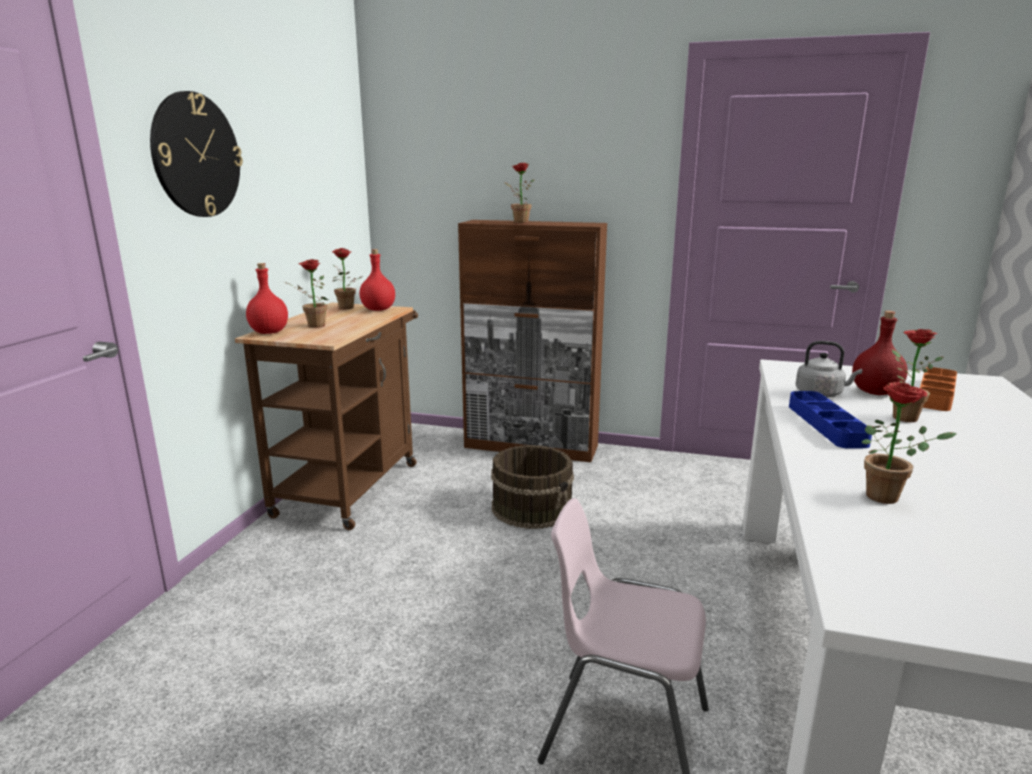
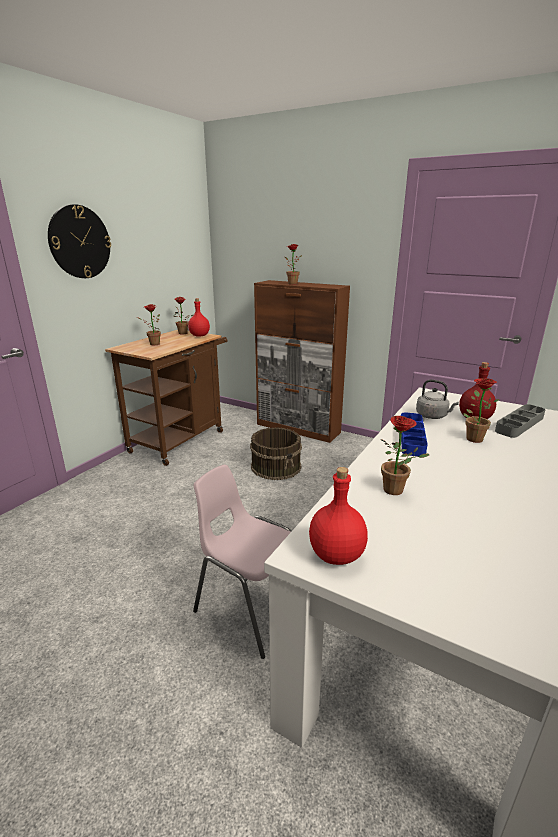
camera: 15 degrees right, 5 degrees up
(269, 332) = (125, 346): red bottle -> red bottle (336, 555)
(936, 394) = (519, 424): orange tray -> grey tray

